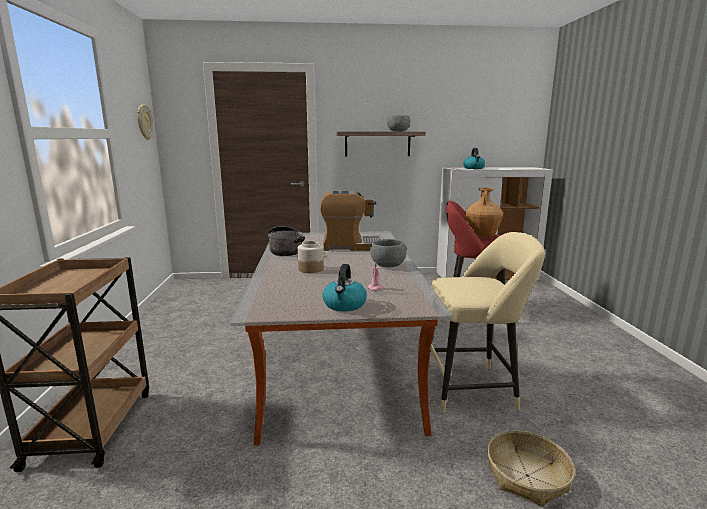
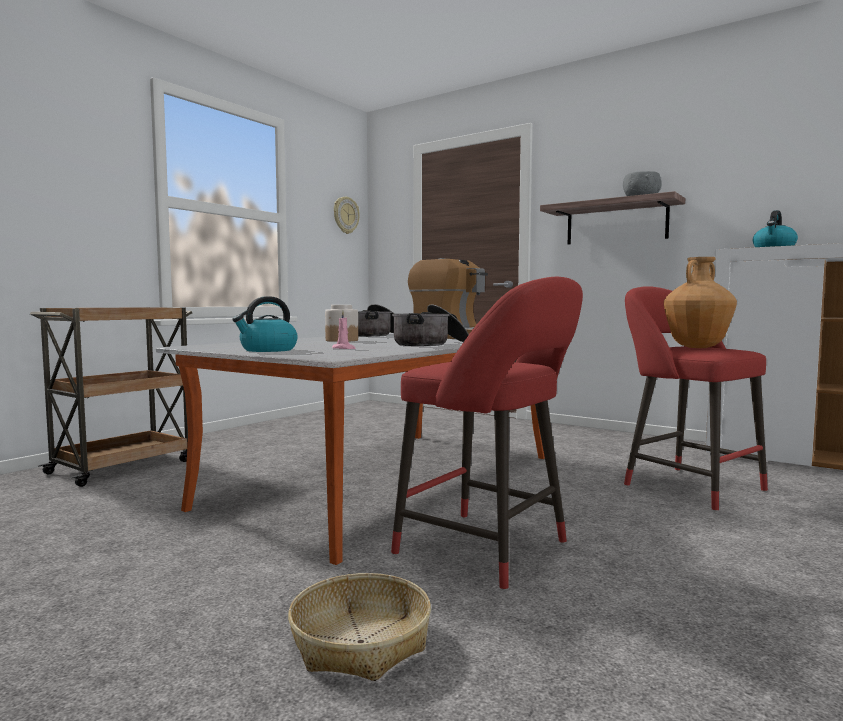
camera: 40 degrees right, 10 degrees down
(387, 265) = (431, 344): grey bowl -> cooking pot
(473, 388) = (490, 551): beige stool -> red stool

